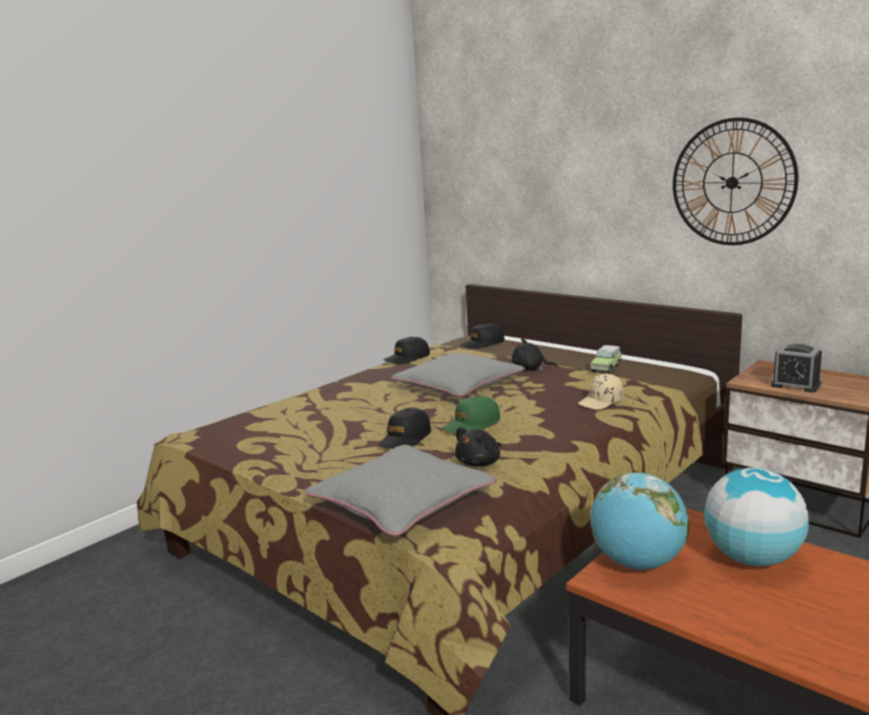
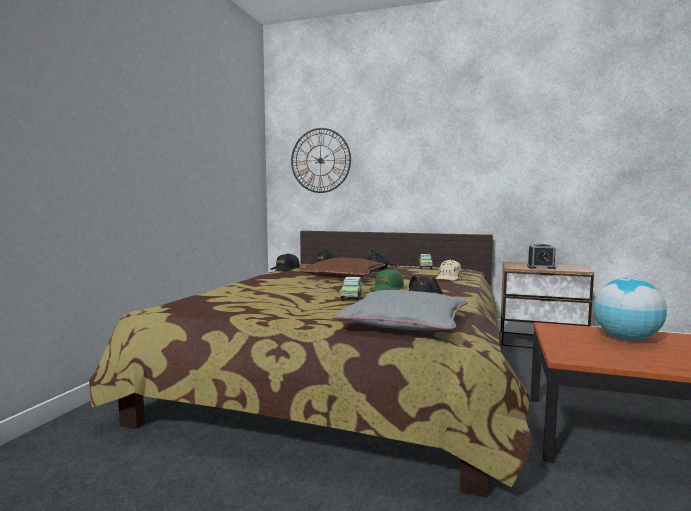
camera: 25 degrees left, 10 degrees down
(405, 438) = (351, 297): black cap -> toy car
(458, 384) = (343, 276): grey pillow -> brown pillow
(638, 563) = (572, 348): globe -> none
(732, 182) = (484, 158): wall clock -> wall clock (320, 160)

